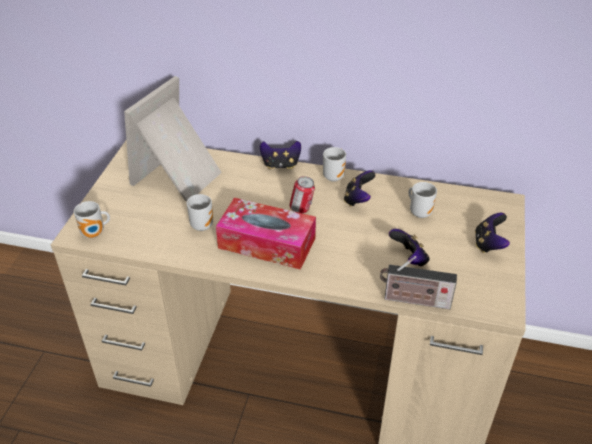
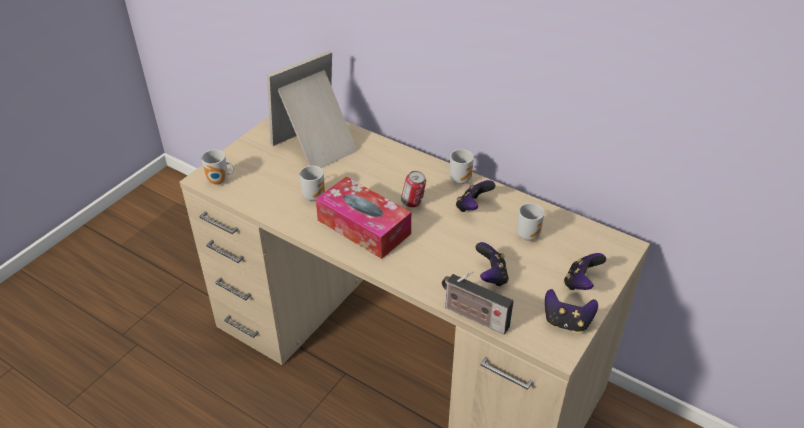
camera: 20 degrees right, 0 degrees up
(280, 165) = (416, 156): game controller -> game controller (566, 322)

